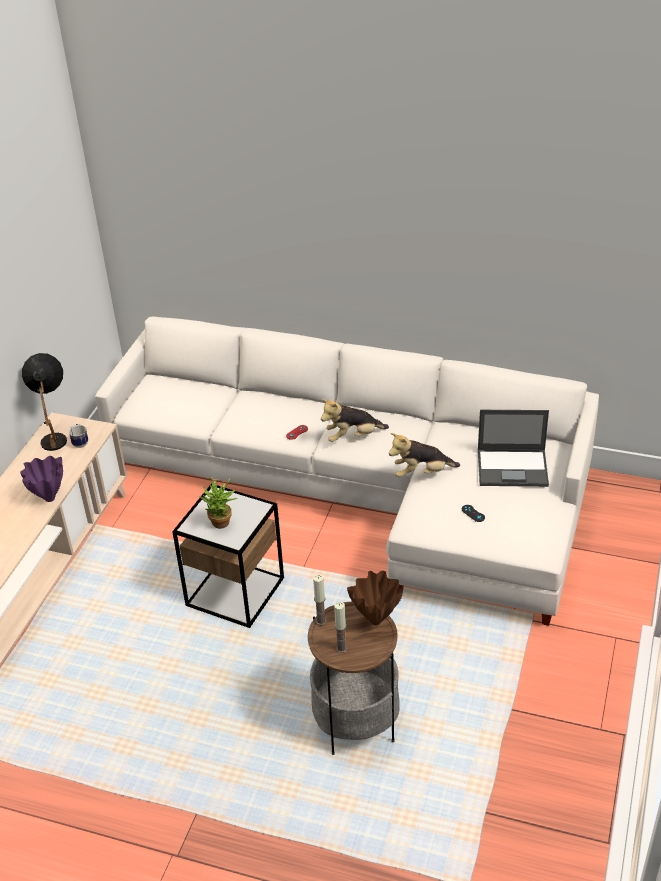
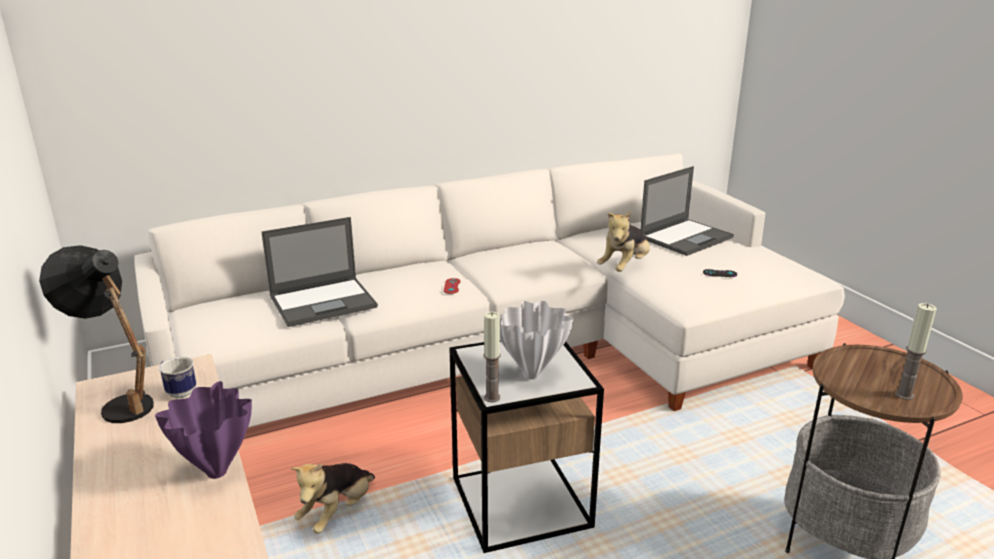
camera: 45 degrees left, 15 degrees down
(216, 409) = (324, 302): none -> laptop
(221, 525) = (533, 375): potted plant -> white vase
(321, 621) = (836, 383): candle -> candle (492, 397)
(353, 437) = (514, 269): plush toy -> plush toy (337, 512)
(377, 621) = (875, 354): brown vase -> none

